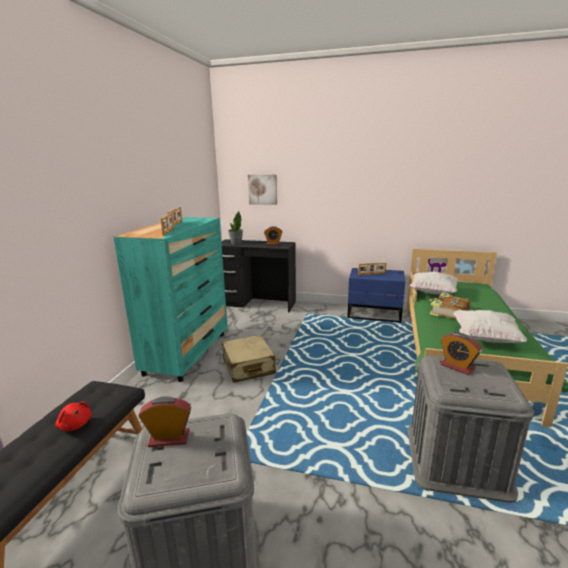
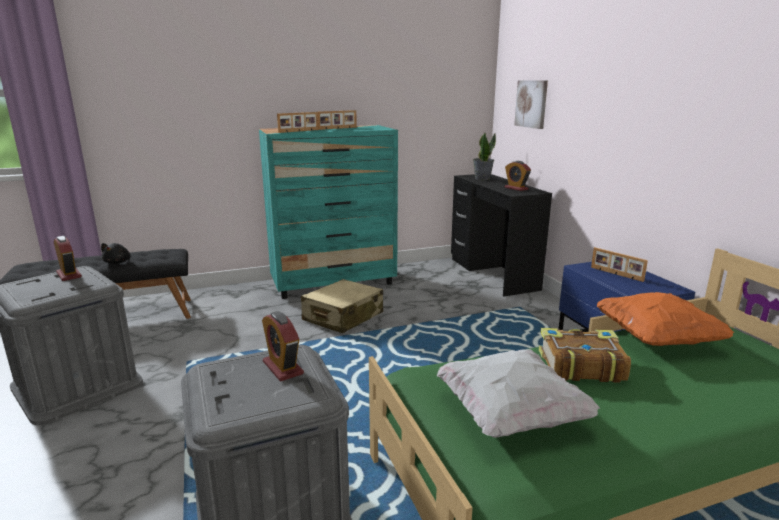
camera: 55 degrees right, 0 degrees up
(75, 425) = (118, 262): red plush toy -> black plush toy
(433, 293) = (656, 339): white pillow -> orange pillow
(457, 367) = (283, 368): alarm clock -> alarm clock turned 45 degrees counterclockwise

